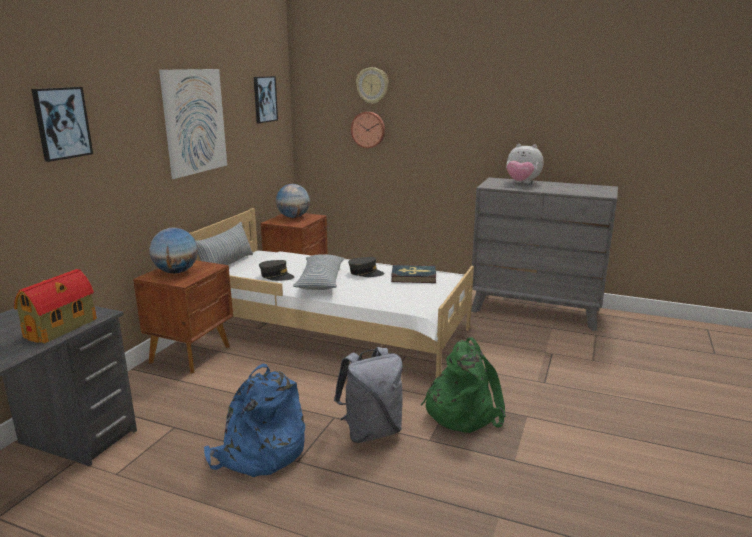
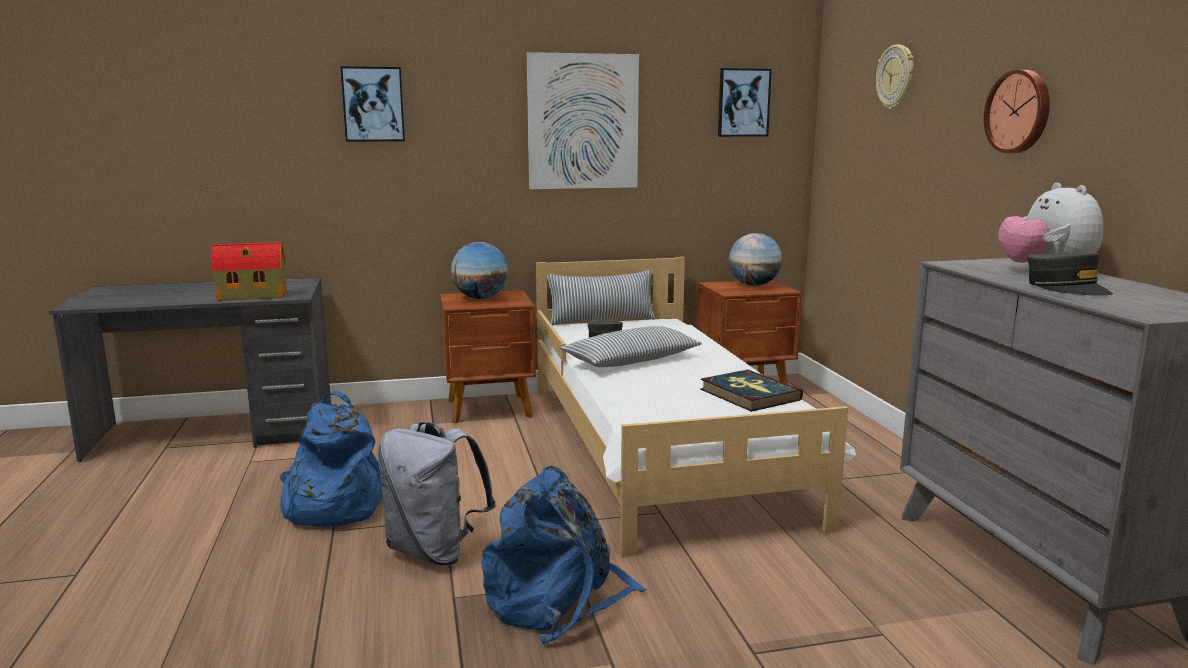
camera: 55 degrees right, 5 degrees down
(365, 273) = (703, 371): grey cap -> grey cap (1066, 288)
(368, 129) = (885, 155): wall clock -> wall clock (1019, 112)
(462, 411) = (558, 600): green backpack -> blue backpack

